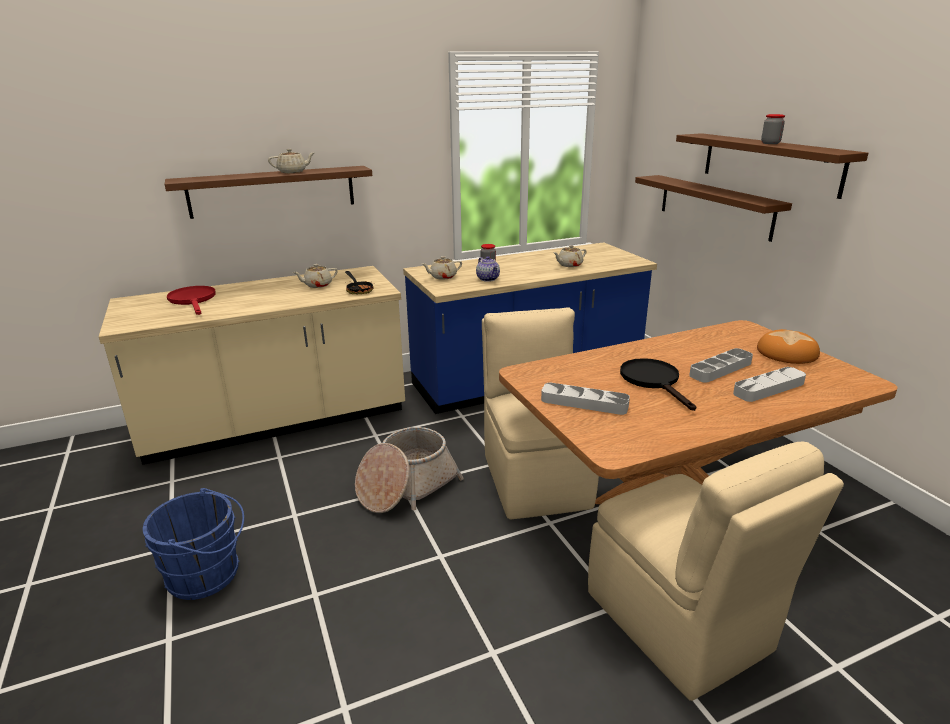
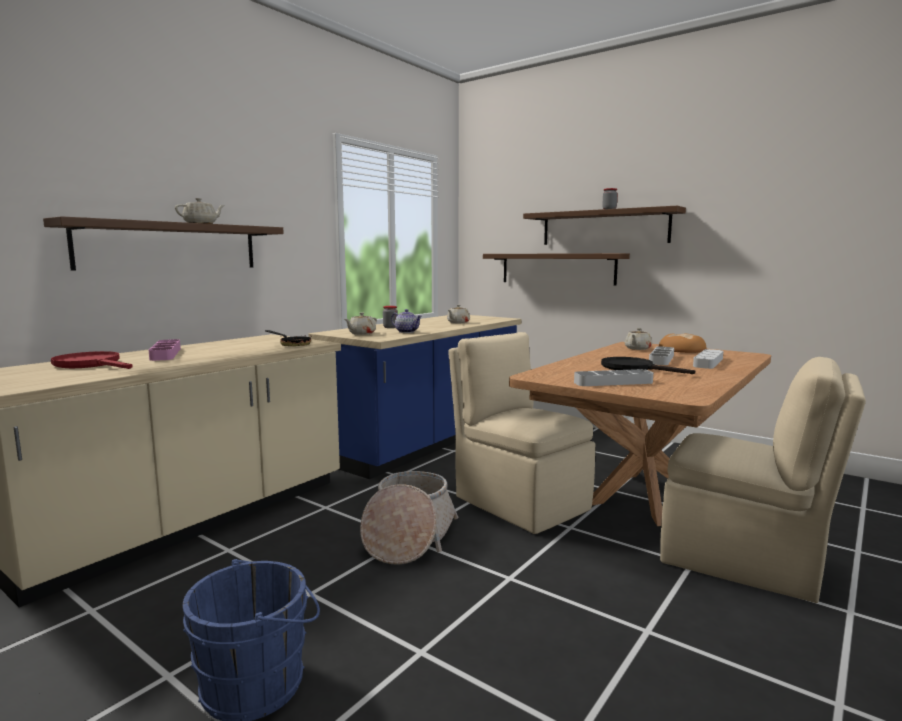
camera: 30 degrees left, 15 degrees down
(255, 291) = (165, 354): none -> pink tray
(317, 285) = (237, 346): beige teapot -> beige teapot (637, 348)

